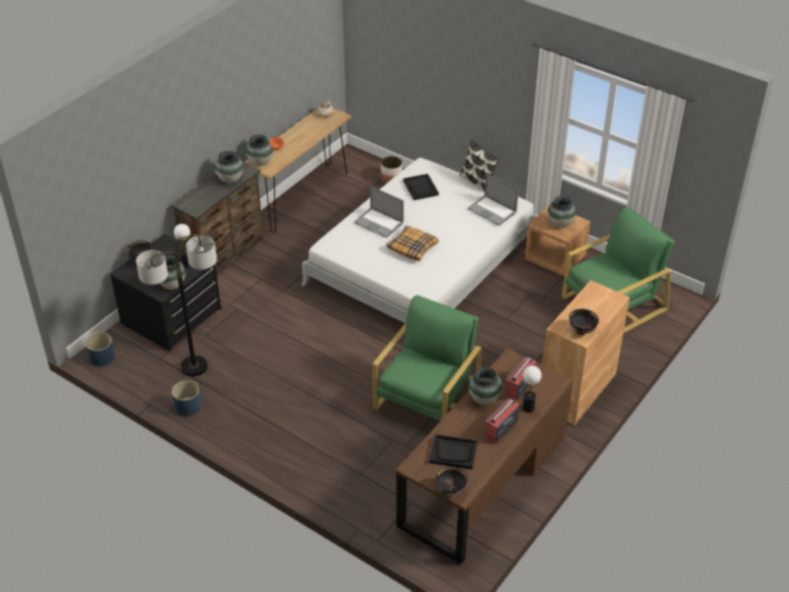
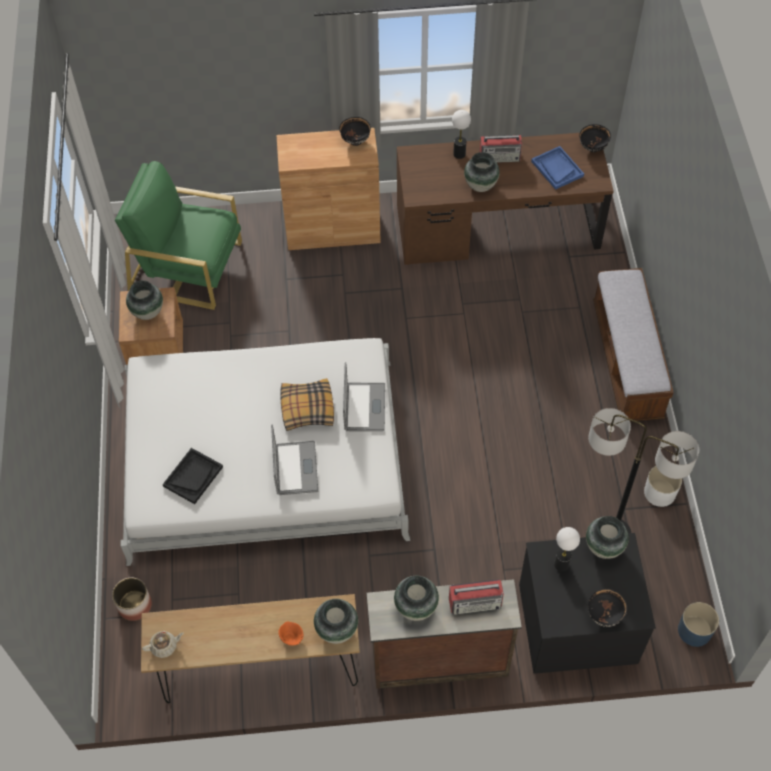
camera: 130 degrees left, 15 degrees up
(188, 407) = (660, 492): blue planter -> white planter
(290, 465) = (626, 360): none -> bench
(427, 397) = (449, 322): green armchair -> none
(453, 452) = (557, 169): black tray -> blue tray
(478, 182) = (132, 430): pillow -> none
(492, 210) = (179, 379): laptop -> laptop (364, 407)
(519, 386) = (442, 172): radio -> radio (476, 603)

